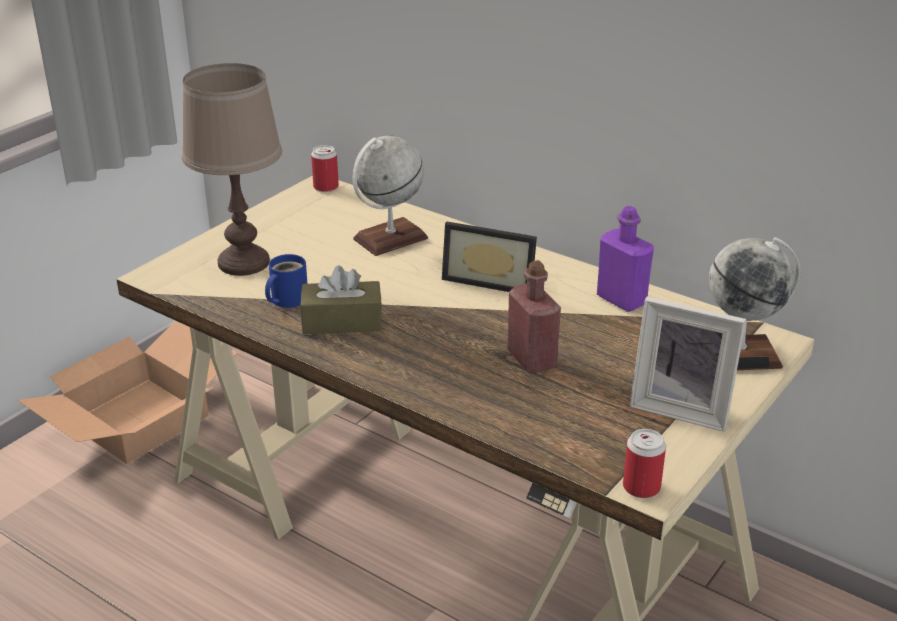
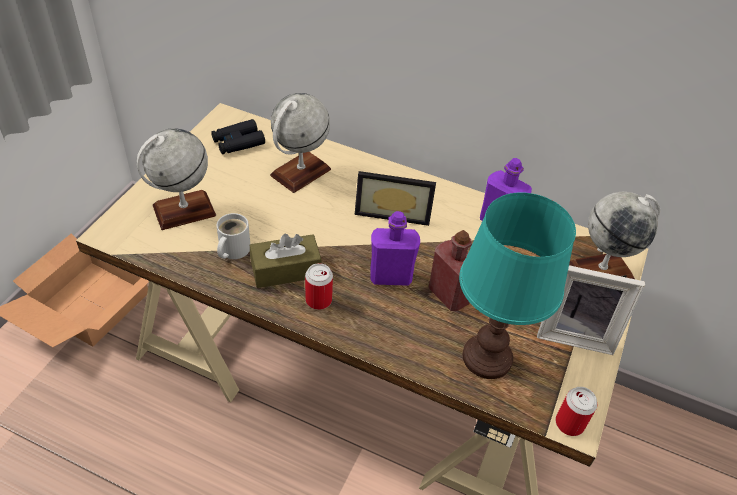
camera: 15 degrees left, 15 degrees up
(243, 262) = (184, 211): brown table lamp -> globe
(286, 299) = (232, 250): blue mug -> white mug
(326, 187) = (231, 119): can -> can (318, 300)
(326, 208) = (238, 142): none -> black binoculars
(465, 337) = (390, 276): none -> purple bottle
(558, 419) = (487, 358): none -> turquoise table lamp

